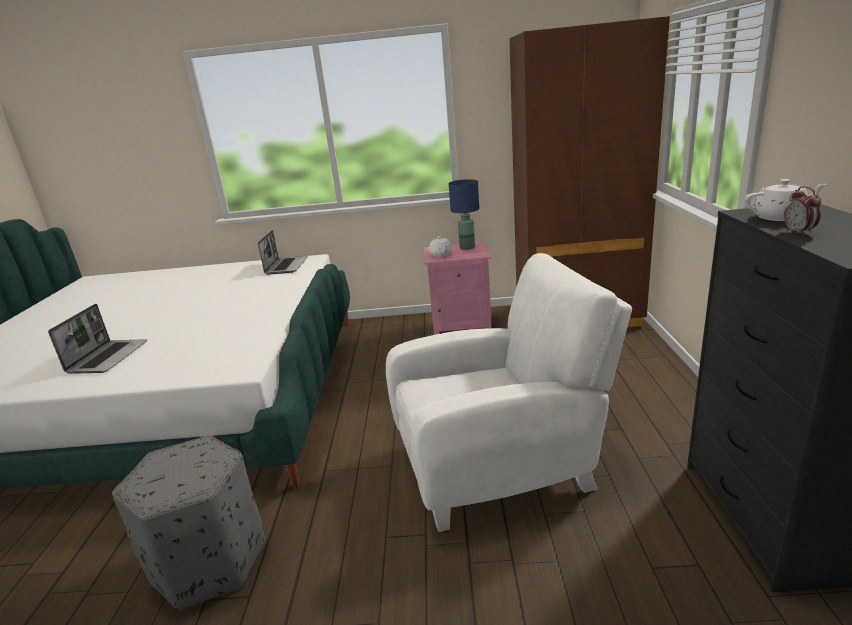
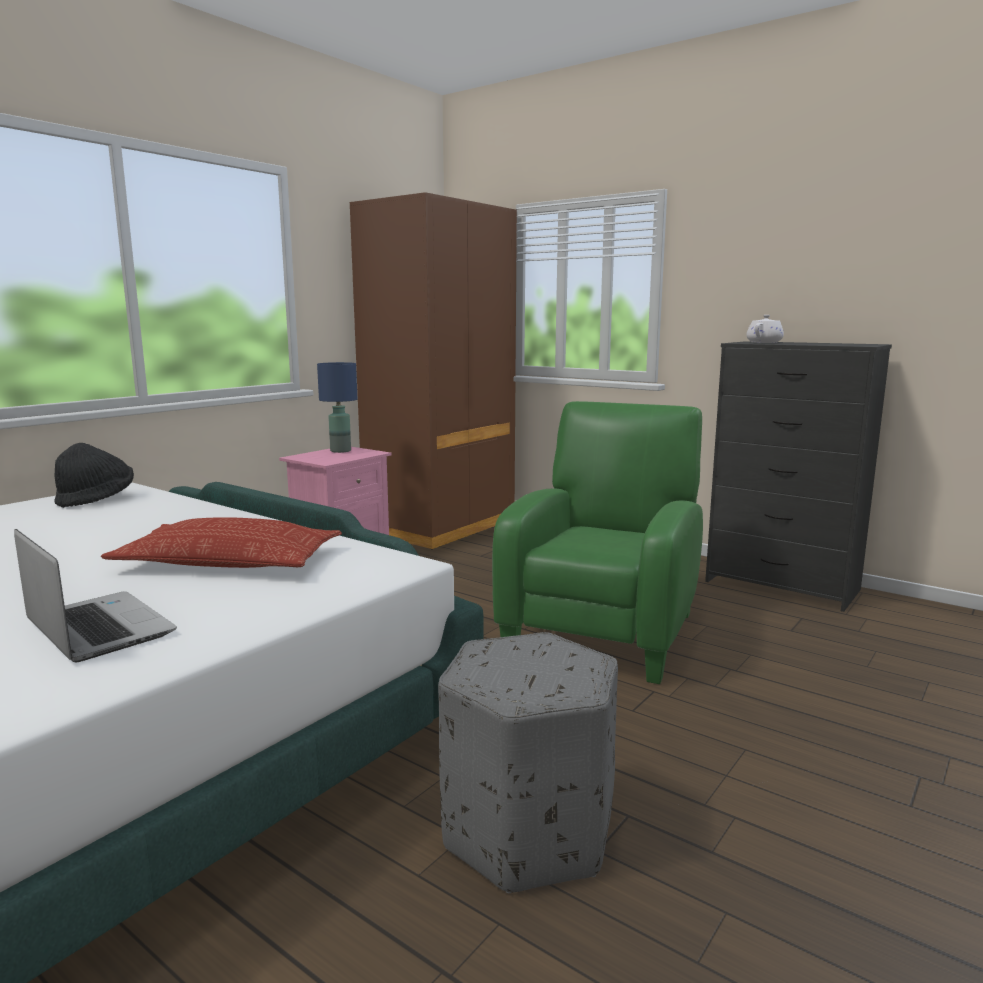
camera: 55 degrees left, 10 degrees down
(214, 333) = (228, 561): none -> pillow
(286, 266) = (96, 500): laptop -> black hat
(441, 254) = (326, 458): white teapot -> none
(501, 464) = (605, 630): white armchair -> green armchair
(798, 232) = (801, 344): alarm clock -> none

